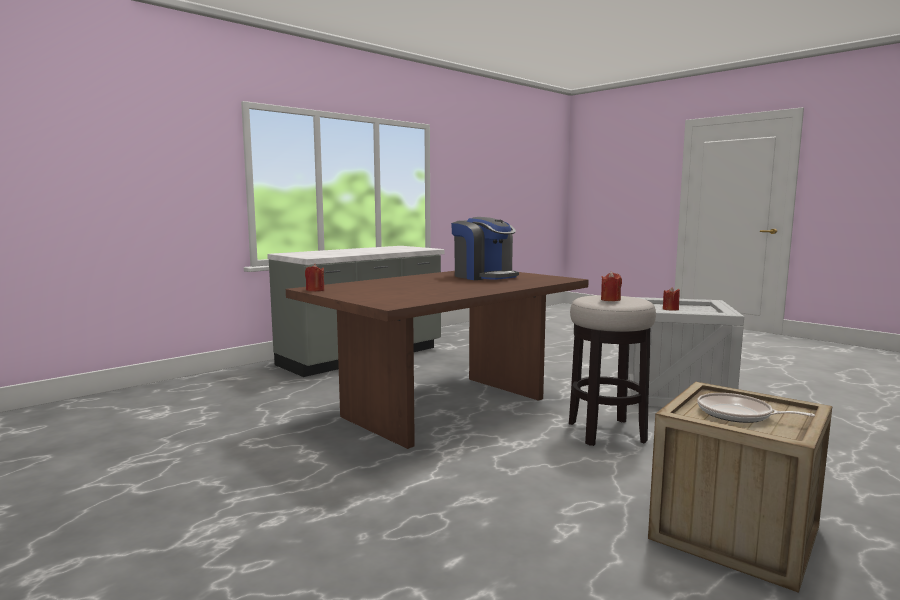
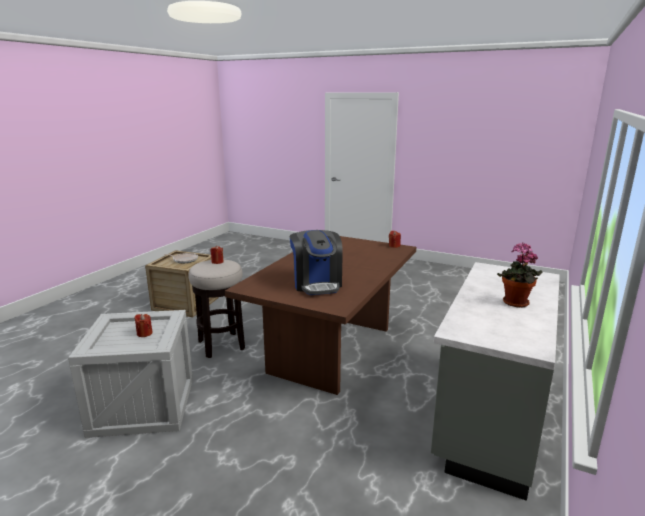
camera: 160 degrees right, 10 degrees up
(359, 250) = (515, 304): none -> potted plant
(484, 276) = (317, 284): coffee machine -> coffee machine turned 135 degrees counterclockwise

